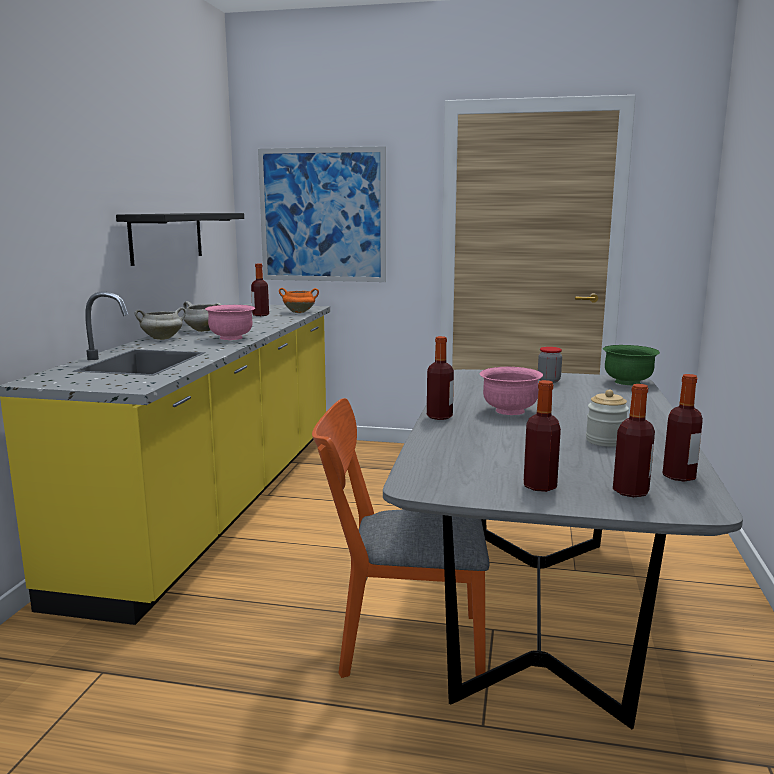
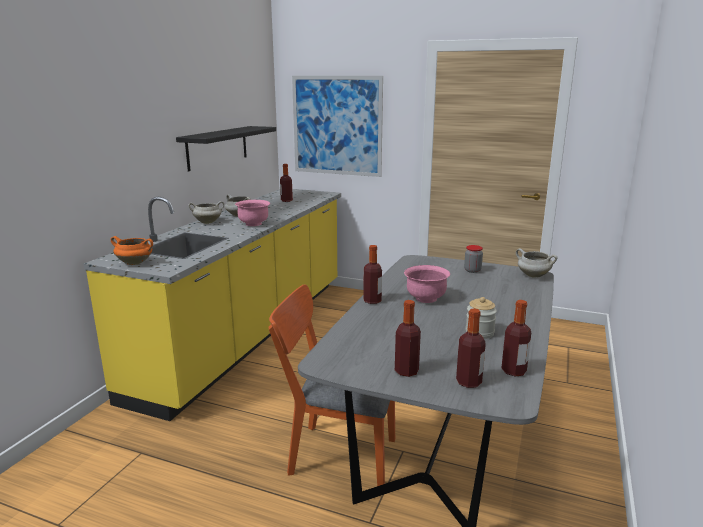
camera: 10 degrees right, 5 degrees up
(299, 312) = (315, 198): orange cooking pot -> orange cooking pot (135, 263)
(628, 382) = (533, 276): green bowl -> white cooking pot

